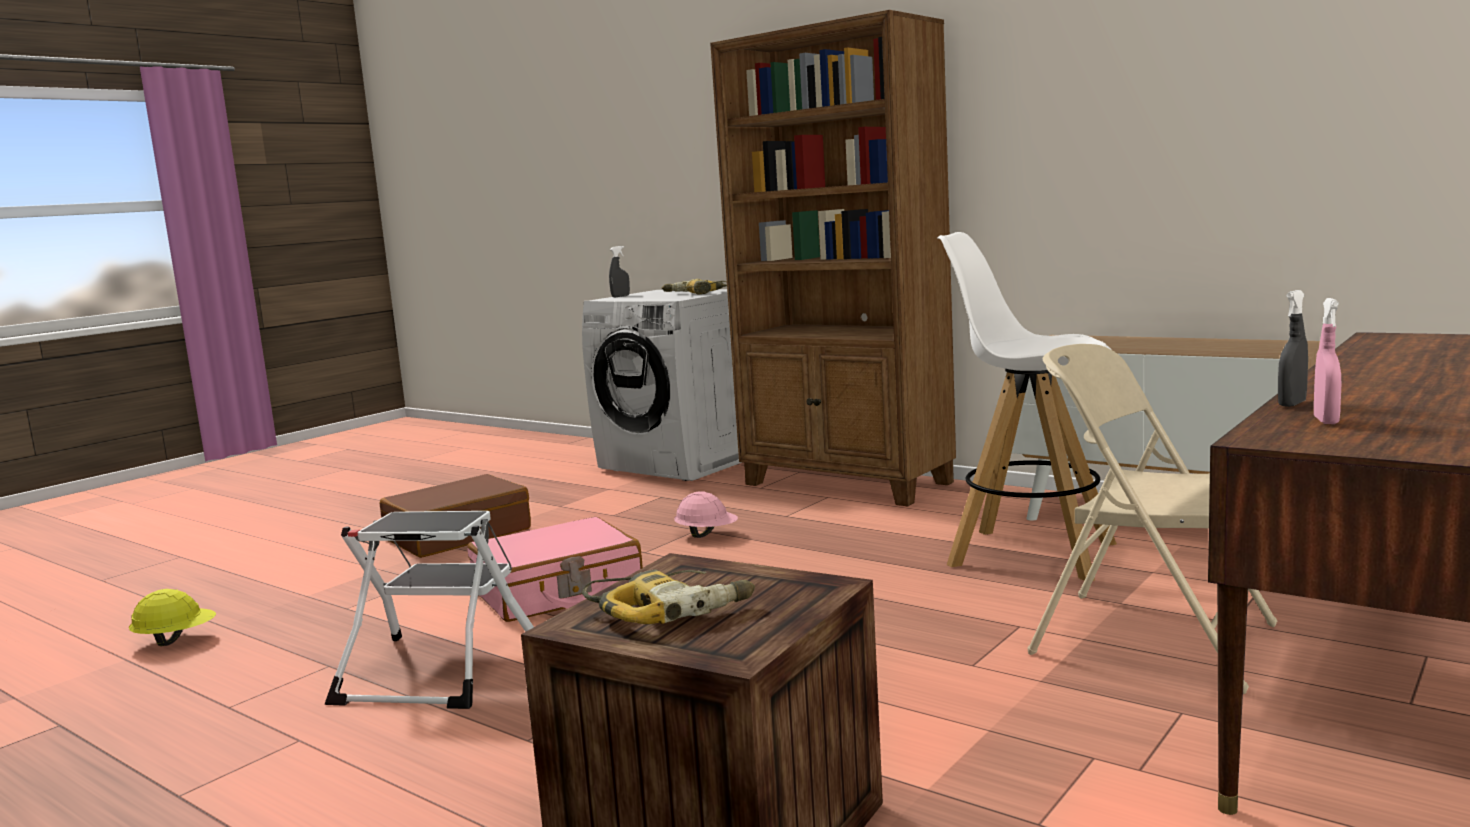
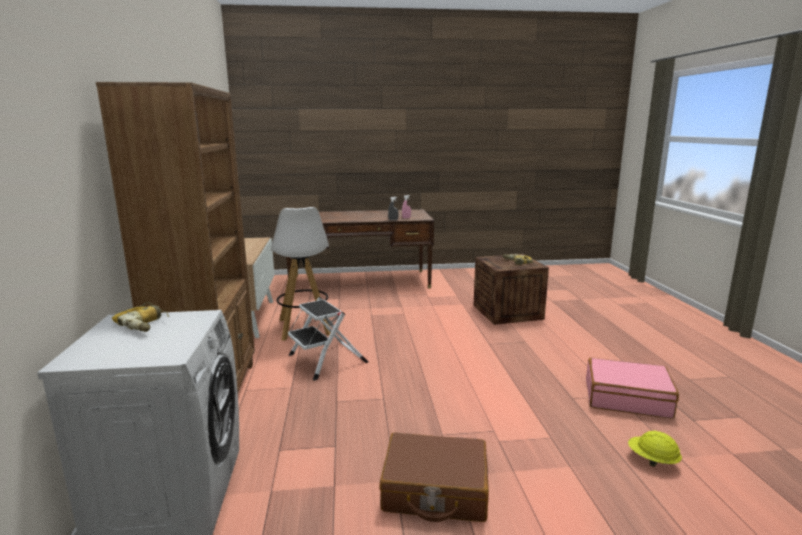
camera: 135 degrees left, 5 degrees up
(437, 667) = (532, 376): step ladder -> step ladder (327, 360)
(558, 592) = (451, 393): pink suitcase -> pink suitcase (627, 398)
(620, 296) = (140, 359): grey spray bottle -> none
(707, 535) = (342, 394): pink hard hat -> none
(1153, 638) = (360, 302): beige chair -> none

